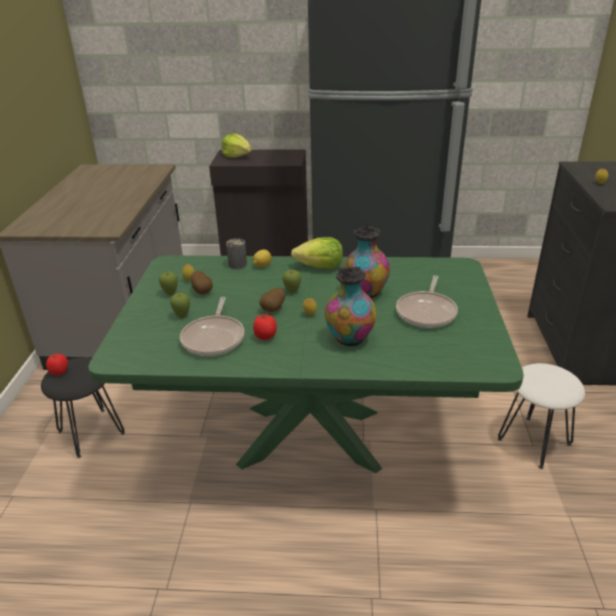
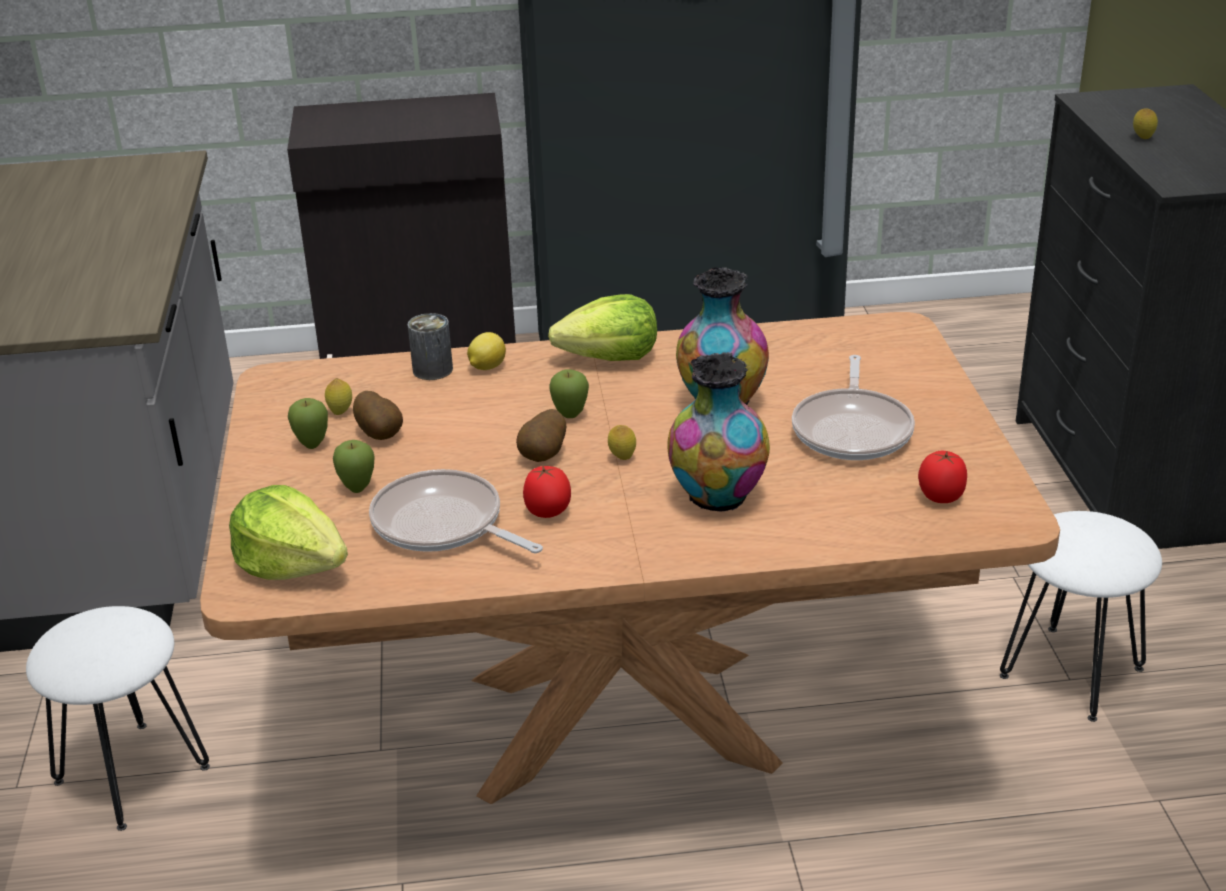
camera: 10 degrees left, 0 degrees up
(59, 372) = (65, 644): tomato -> tomato (941, 497)
(91, 432) = (131, 774): black stool -> white stool
(214, 338) = (443, 525): frying pan -> frying pan turned 135 degrees clockwise
(237, 156) = (343, 119): lettuce -> lettuce (292, 564)
(311, 438) = (622, 723): green dining table -> brown dining table

